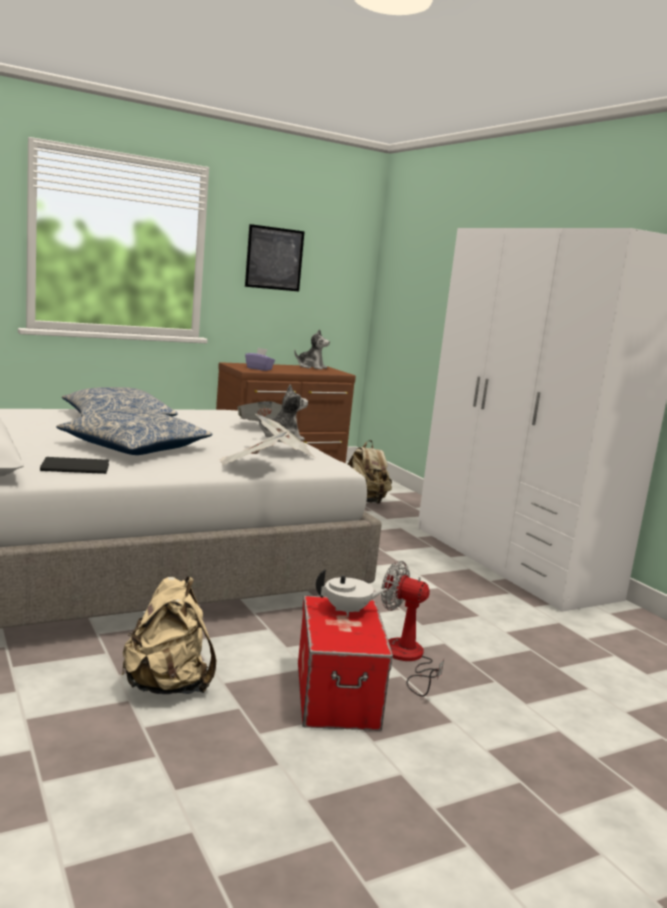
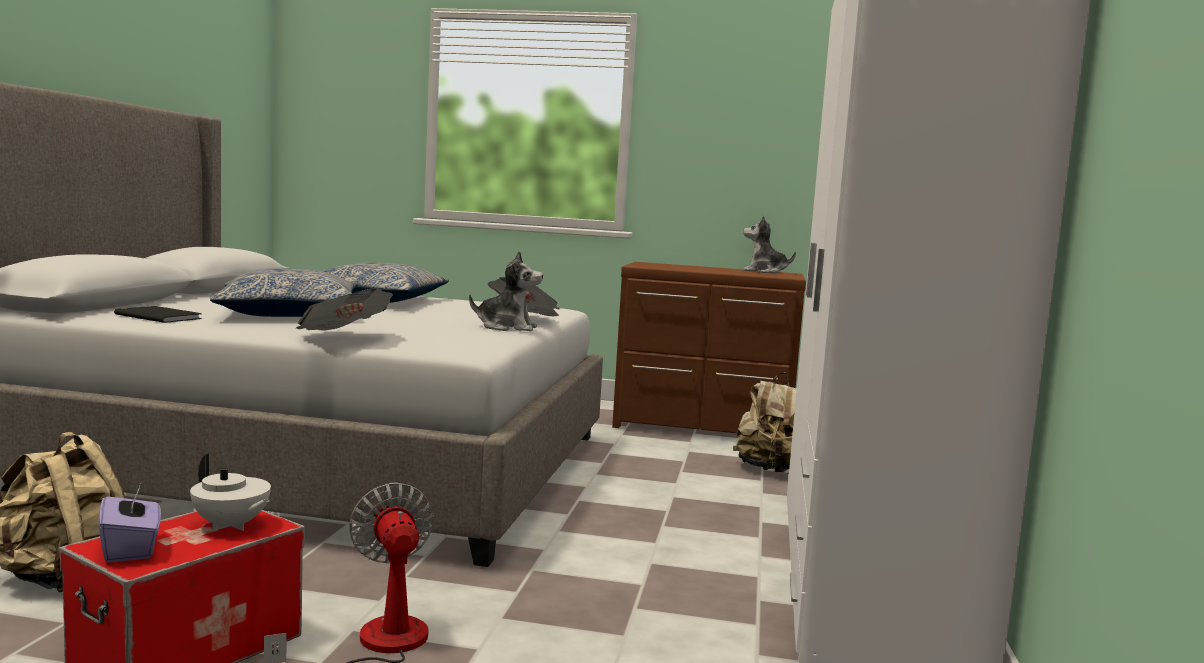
camera: 40 degrees right, 5 degrees down
(259, 369) = (663, 267): purple tissue box -> purple tissue box (131, 549)
(274, 258) = (731, 124): picture -> none
(284, 452) = (442, 333): newspaper -> none
(311, 367) = (764, 271): plush toy -> plush toy turned 135 degrees clockwise

